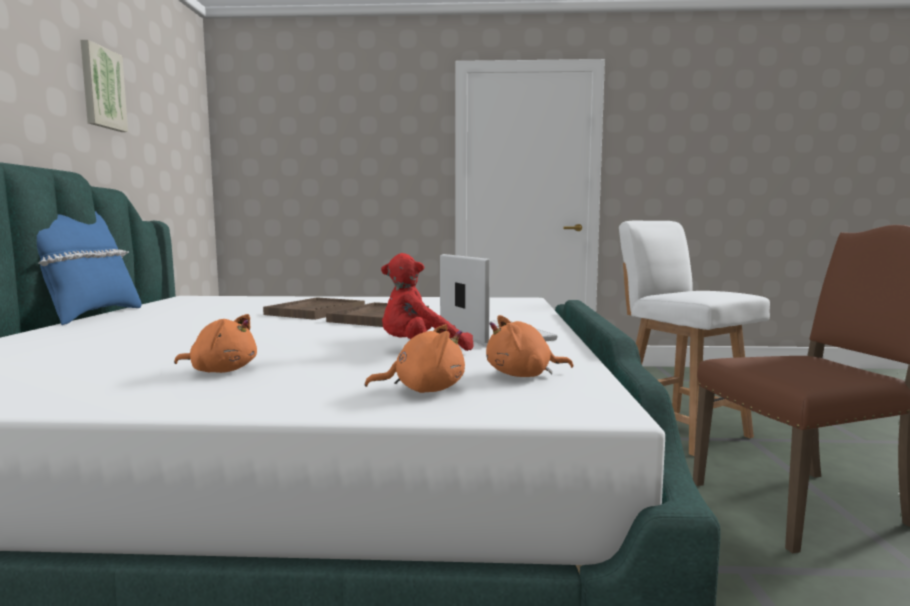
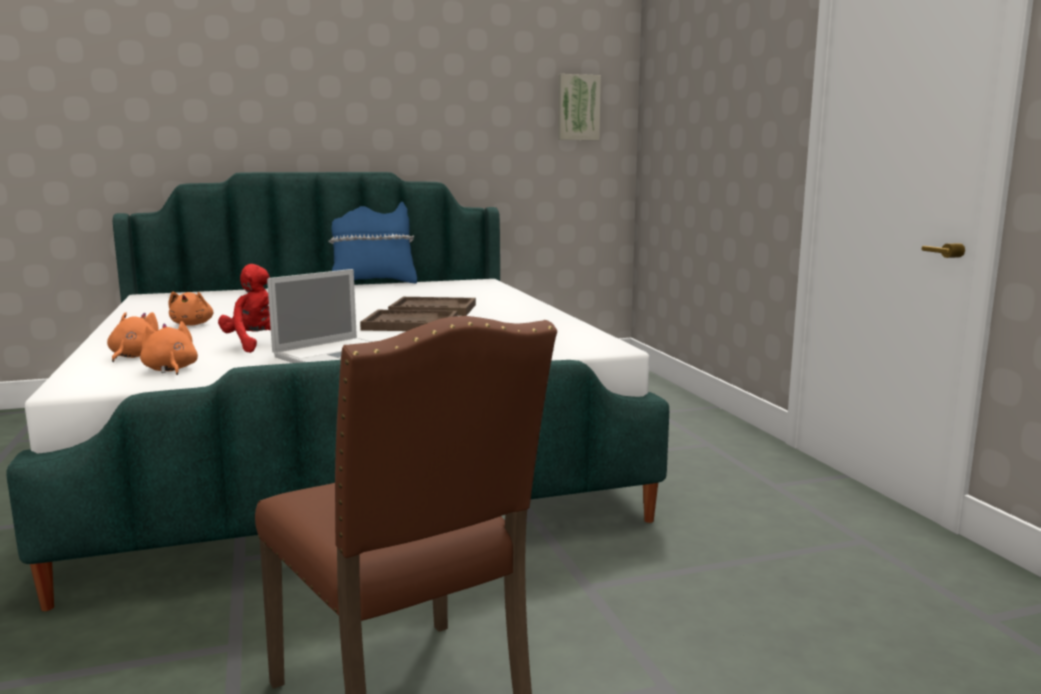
camera: 70 degrees right, 5 degrees up
(101, 88) = (457, 92): picture -> picture (578, 107)
(423, 390) = (134, 356): orange plush toy -> orange plush toy turned 150 degrees counterclockwise
(681, 430) = (652, 619): white chair -> none

